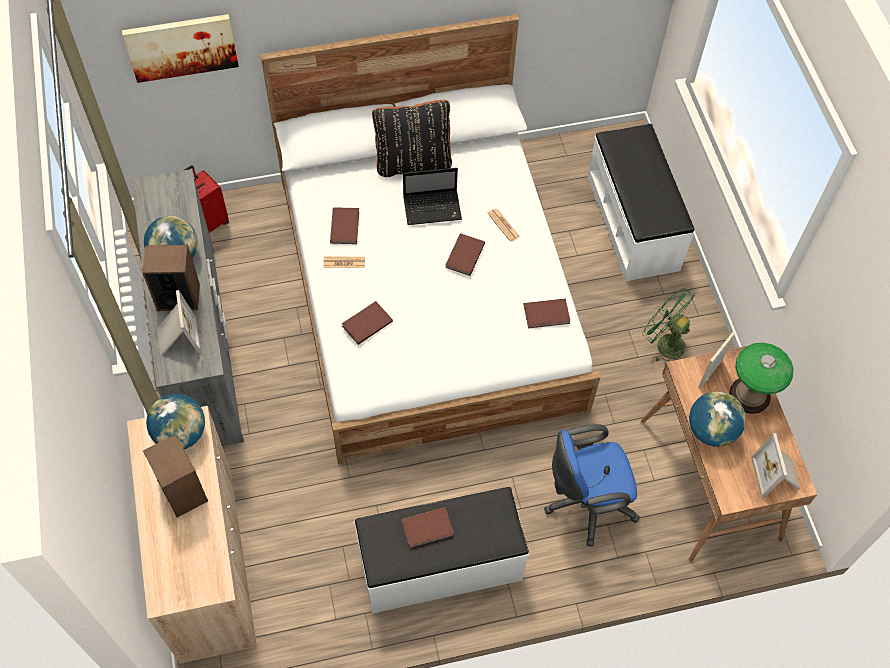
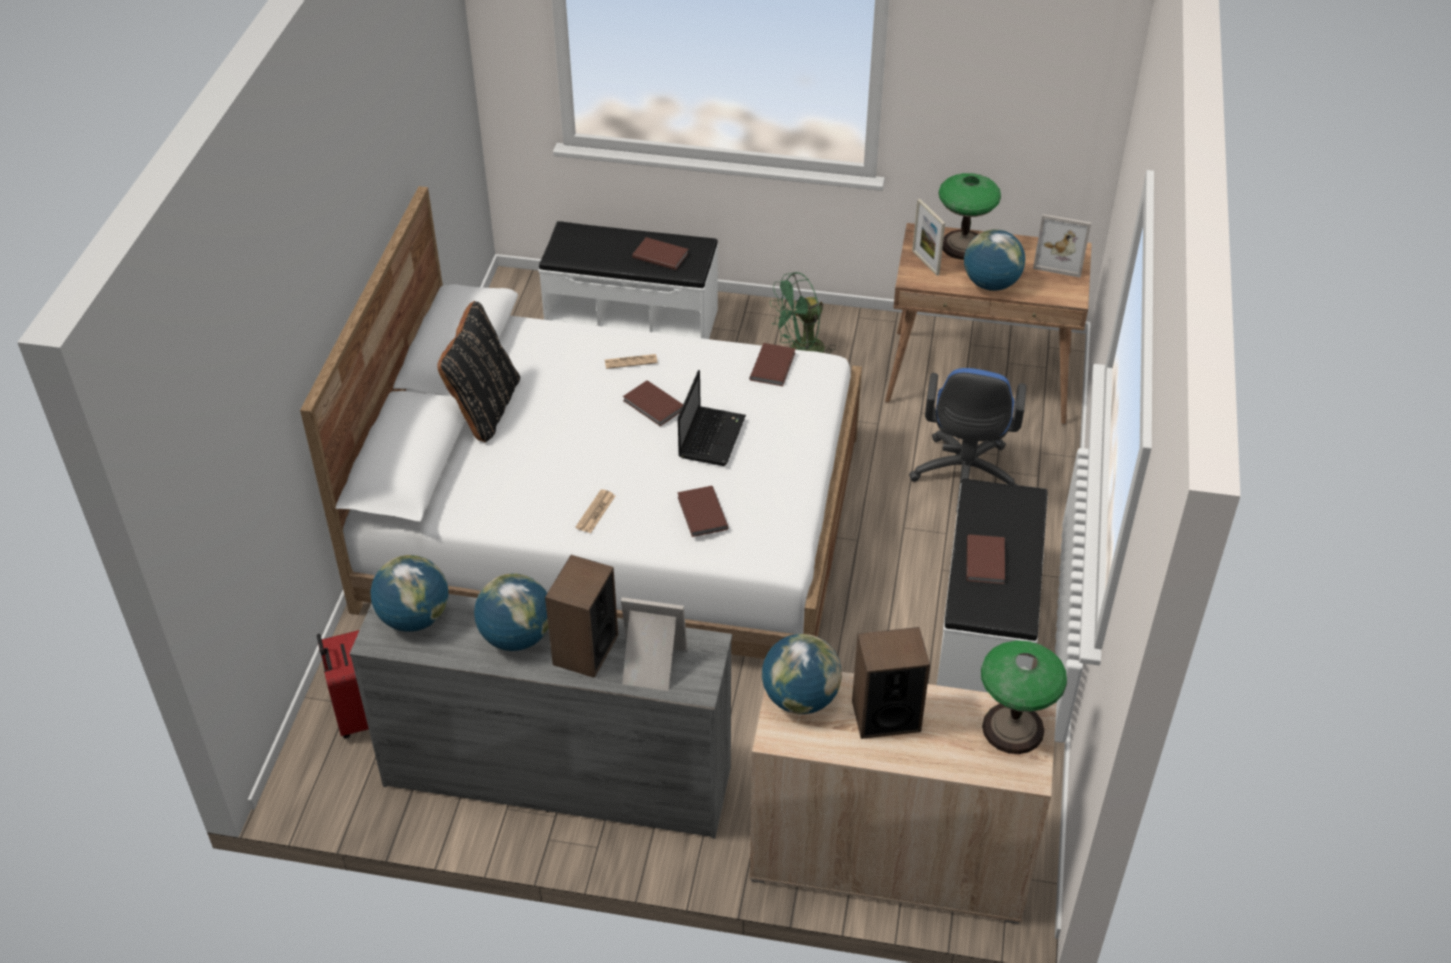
camera: 65 degrees left, 15 degrees down
(171, 198) = (414, 618): none -> globe
(181, 46) = (246, 461): picture -> none
(200, 577) = (1013, 728): none -> table lamp
(346, 226) = (541, 495): brown book -> brown book (660, 255)
(433, 208) = (567, 410): laptop -> laptop (711, 436)

